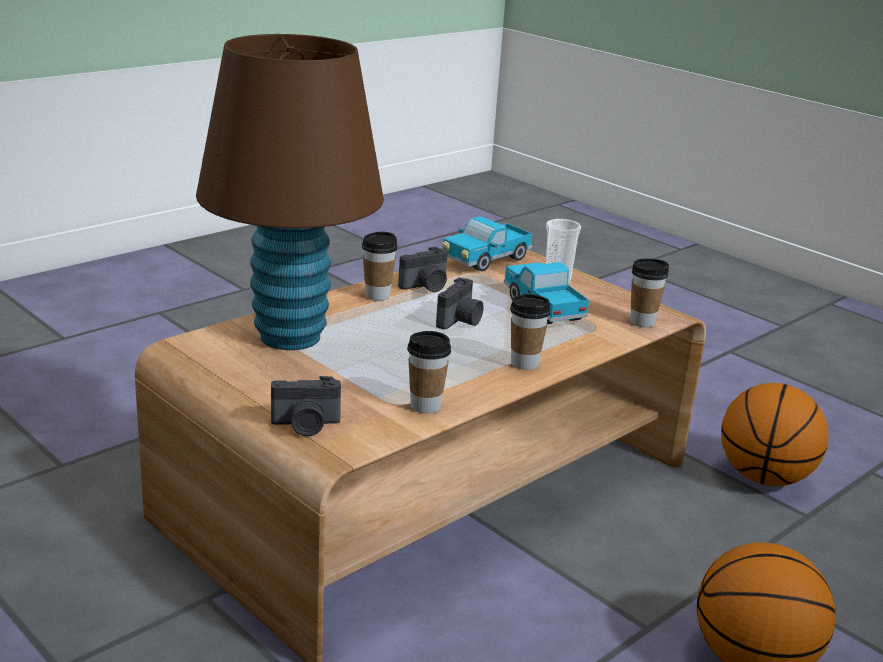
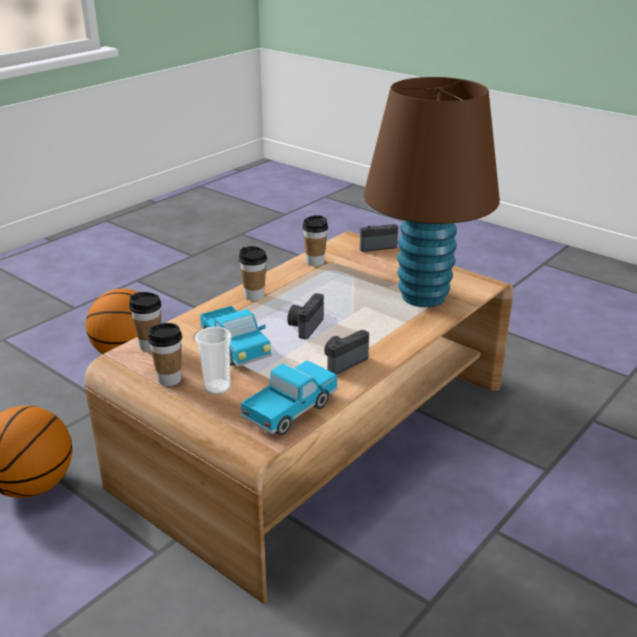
camera: 175 degrees right, 5 degrees up
(377, 295) = (381, 344): cup -> cup (169, 379)

